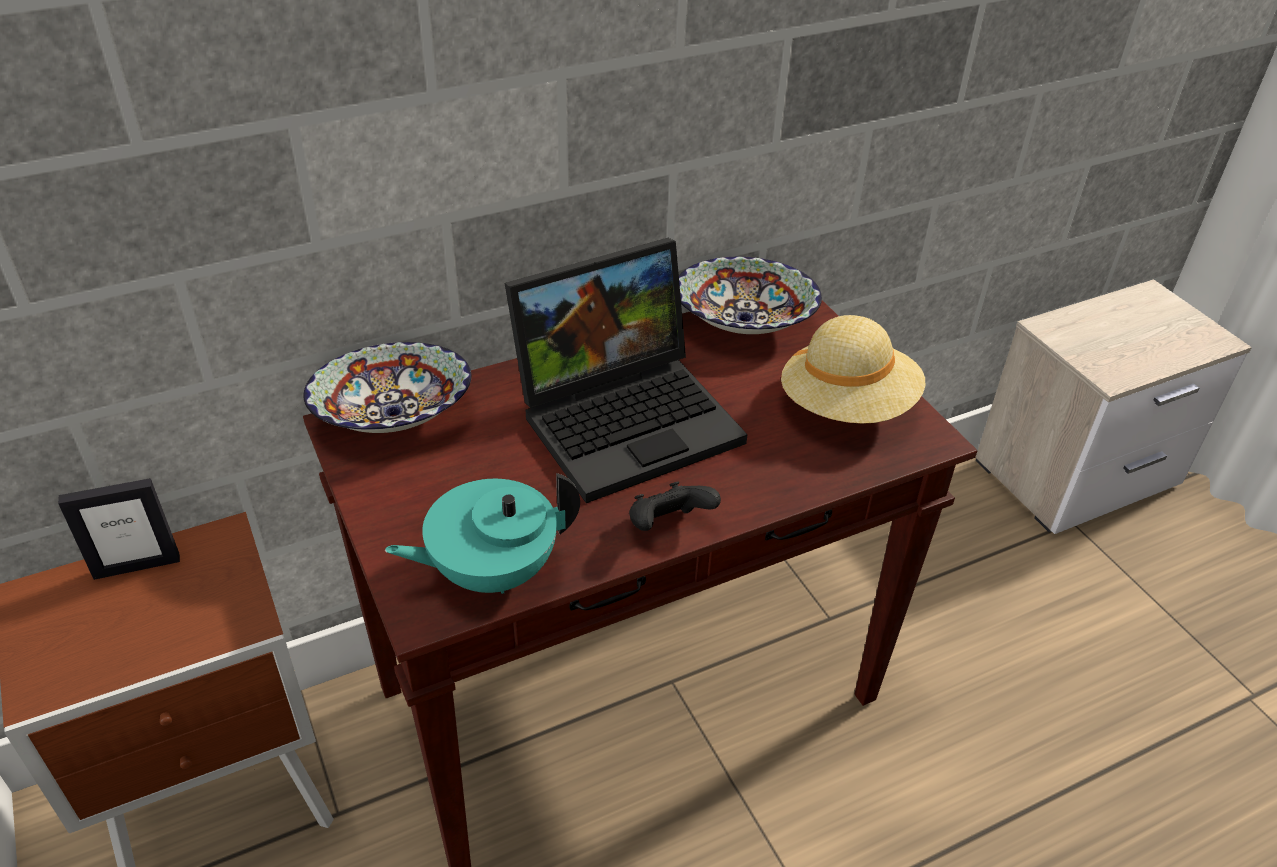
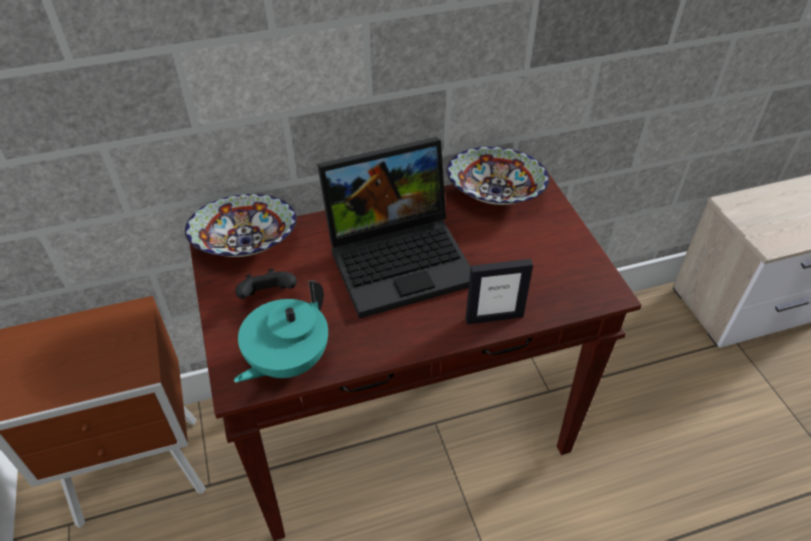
camera: 10 degrees right, 5 degrees up
(137, 566) = (80, 326): picture frame -> picture frame (494, 317)
(491, 571) = (287, 361): turquoise teapot -> turquoise teapot turned 45 degrees counterclockwise
(668, 526) = (411, 341): black game controller -> black game controller (268, 296)
(847, 406) = (554, 263): beige hat -> none

